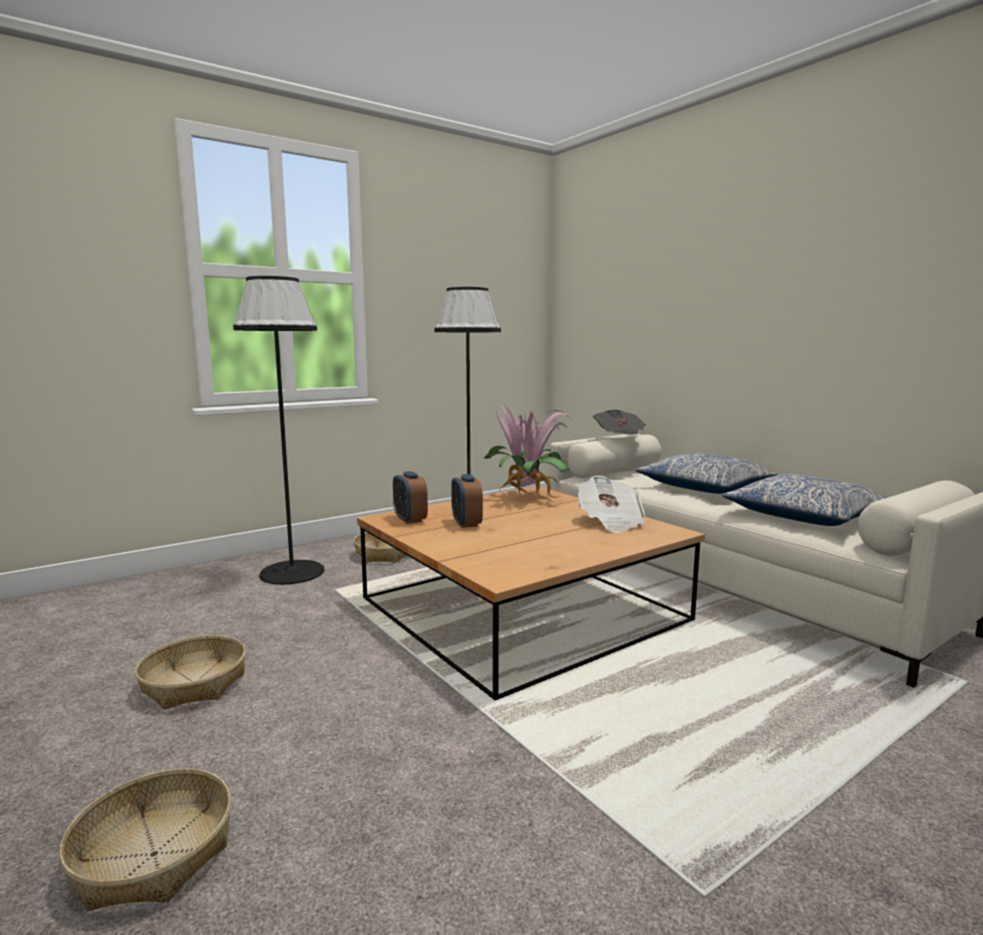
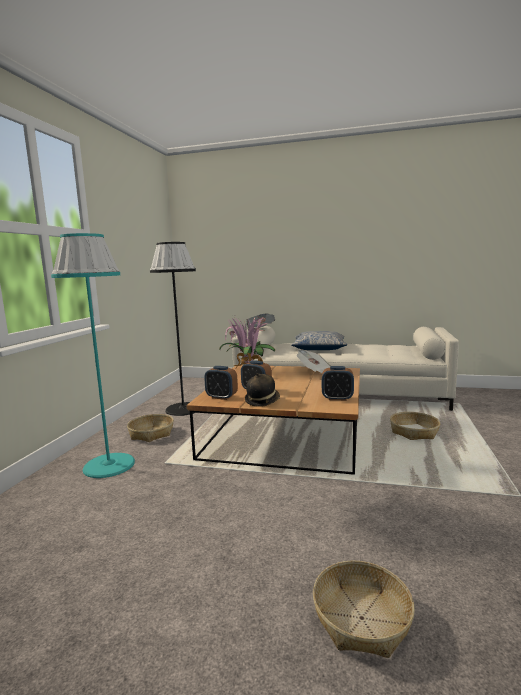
camera: 40 degrees left, 0 degrees up
(195, 683) = (193, 547): basket -> basket (414, 432)
(292, 572) = (109, 465): black floor lamp -> turquoise floor lamp
(435, 537) = (262, 401): none -> hat
(532, 564) = (337, 398): none -> alarm clock
(804, 516) = (381, 352): pillow -> none

